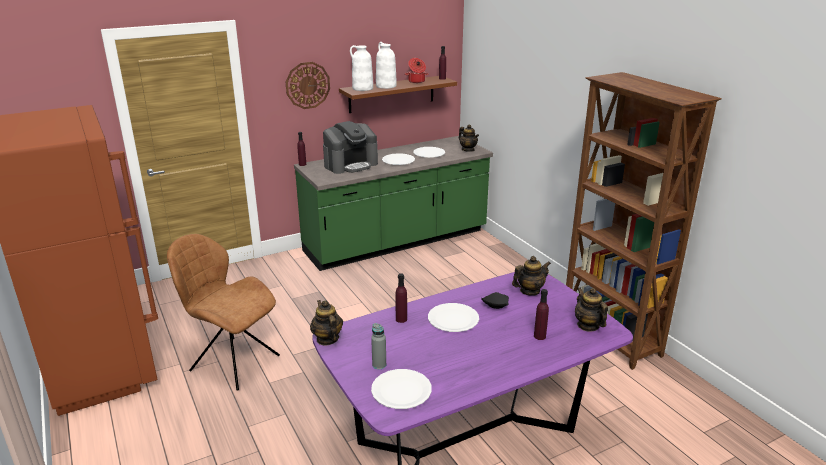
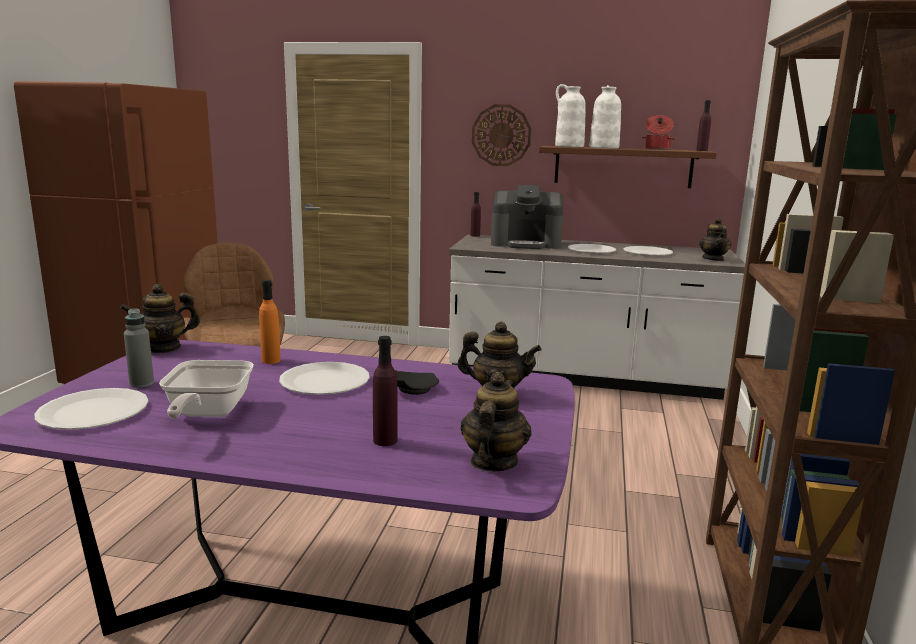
camera: 40 degrees right, 10 degrees down
(327, 339) = (163, 348): teapot -> teapot turned 135 degrees counterclockwise
(396, 242) = (583, 377): green counter -> white counter
(401, 319) = (271, 360): purple bottle -> orange bottle
(450, 363) = (206, 414): none -> frying pan

